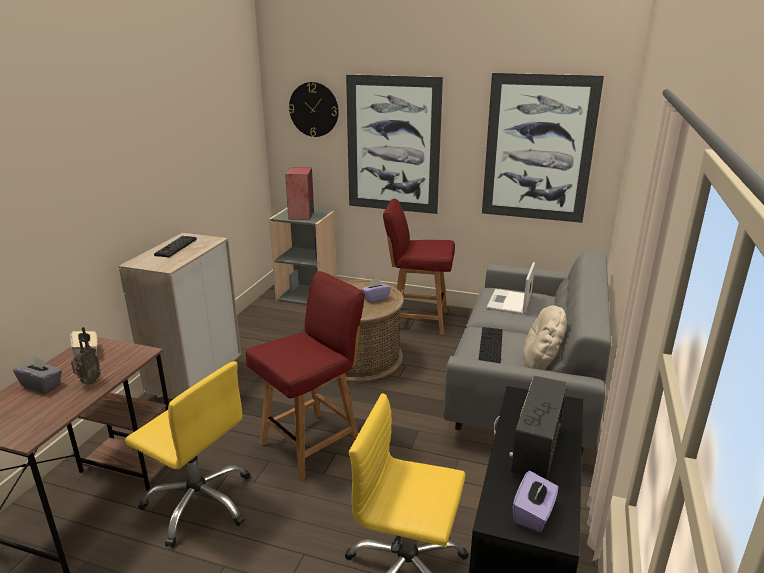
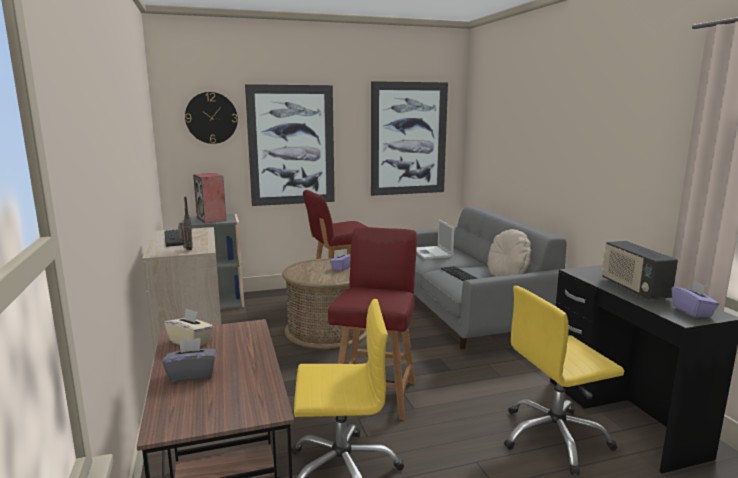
camera: 35 degrees left, 10 degrees down
(88, 382) = (243, 358): radio -> radio (186, 250)

